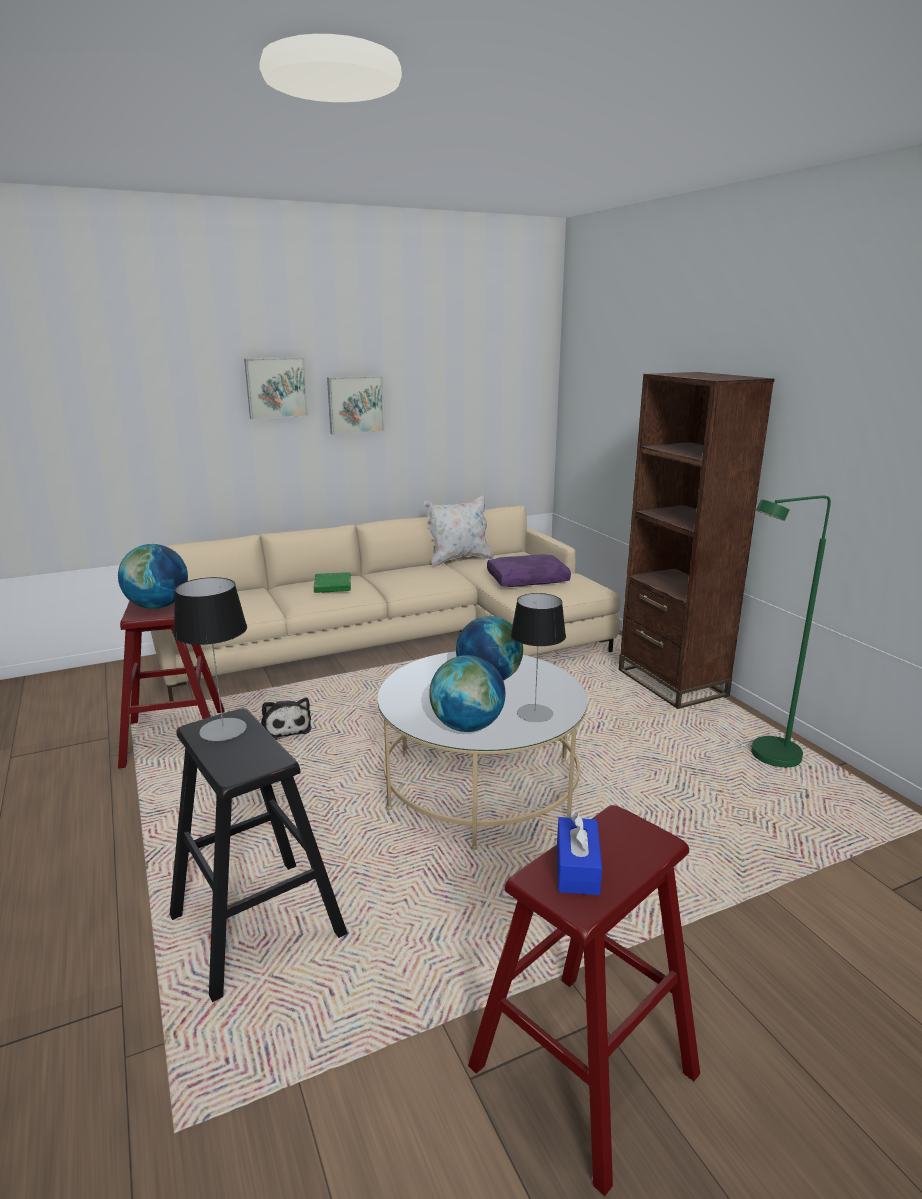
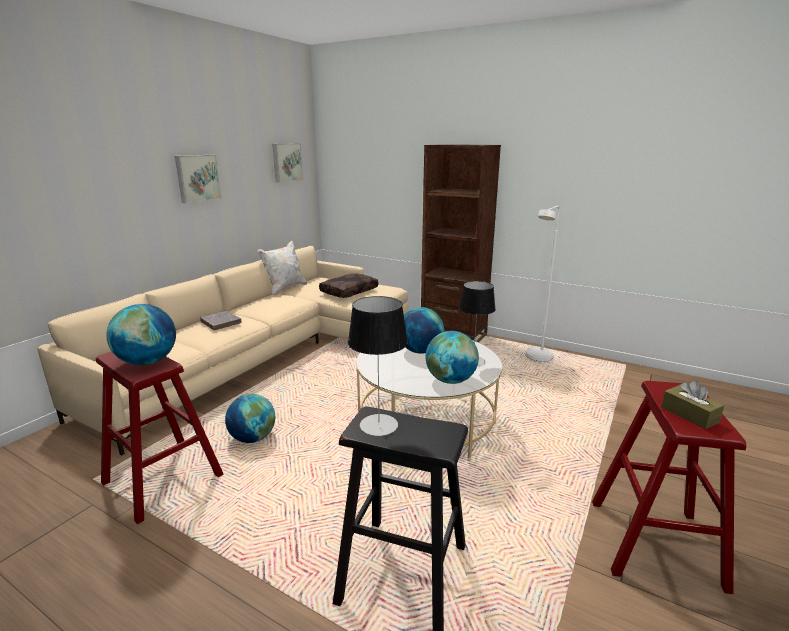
camera: 35 degrees left, 0 degrees up
(276, 387) = (136, 165): picture -> picture (286, 162)
(285, 728) = (253, 438): plush toy -> globe
(332, 586) = (221, 323): green book -> grey book
(527, 579) = (349, 291): purple pillow -> brown pillow
(577, 867) = (689, 415): blue tissue box -> brown tissue box
(765, 758) = (537, 359): green floor lamp -> white floor lamp

